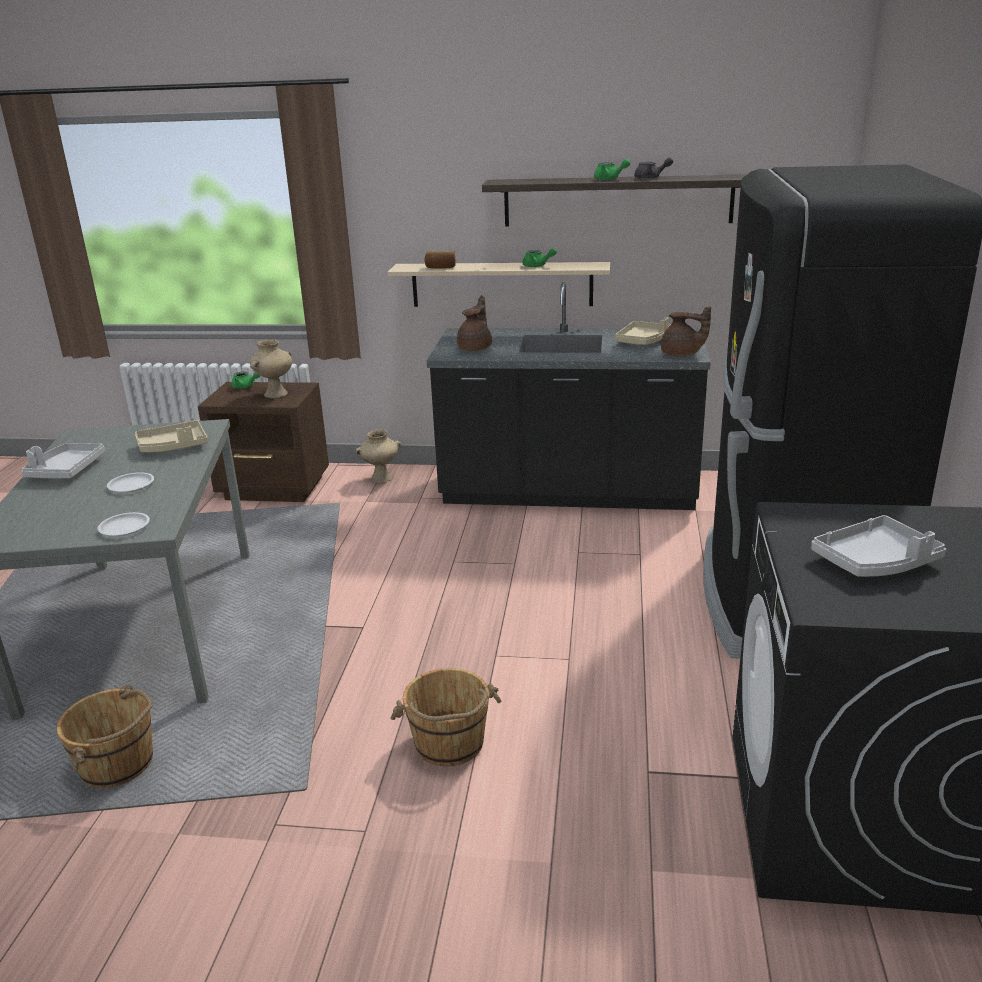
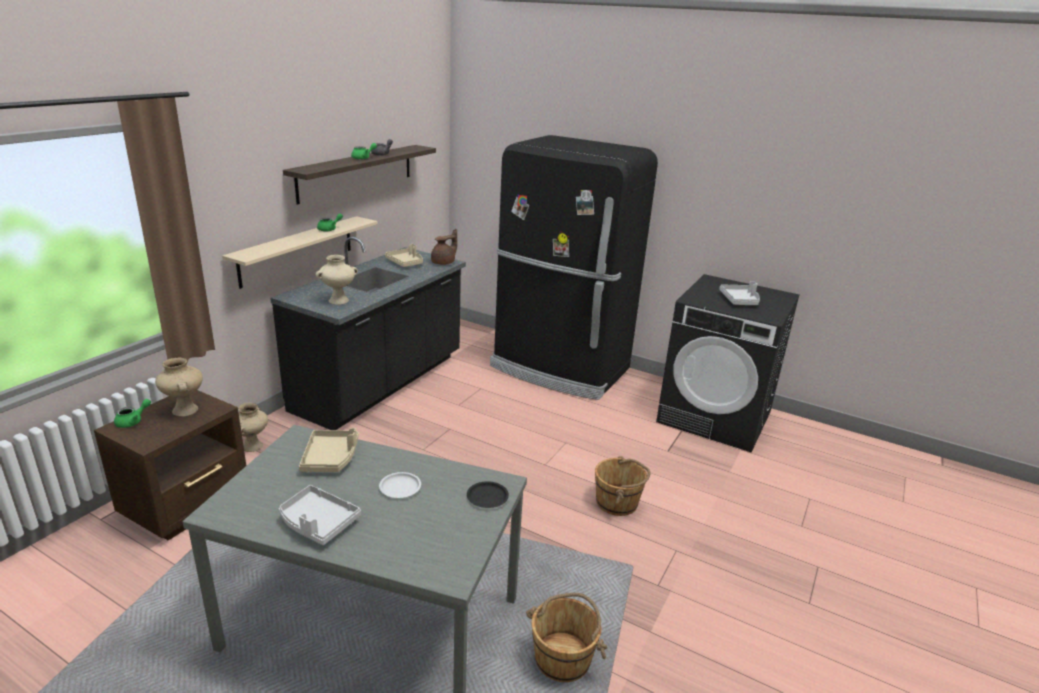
camera: 70 degrees left, 0 degrees up
(124, 527) = (487, 497): white plate -> black plate
(441, 267) = (272, 248): bread -> none
(476, 348) = (339, 300): brown teapot -> beige vase

